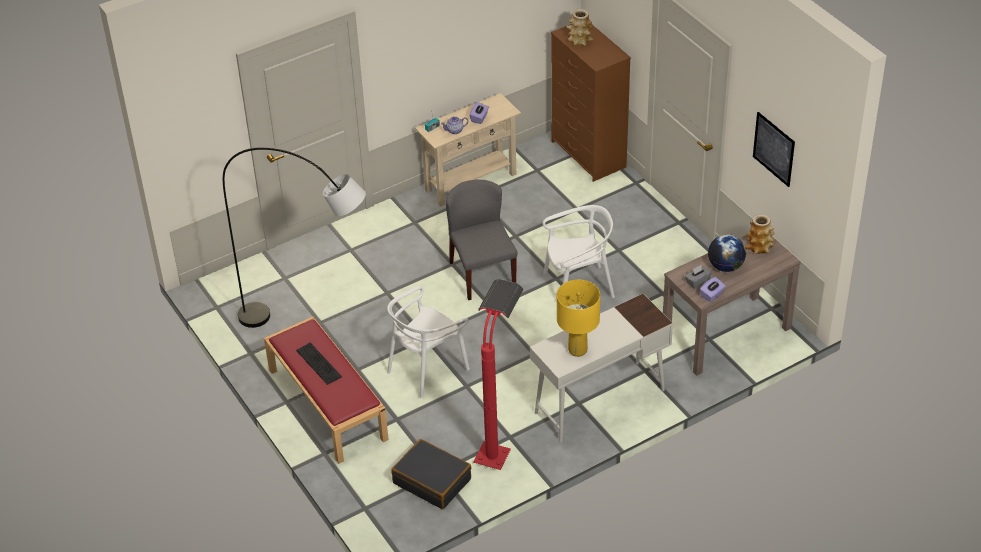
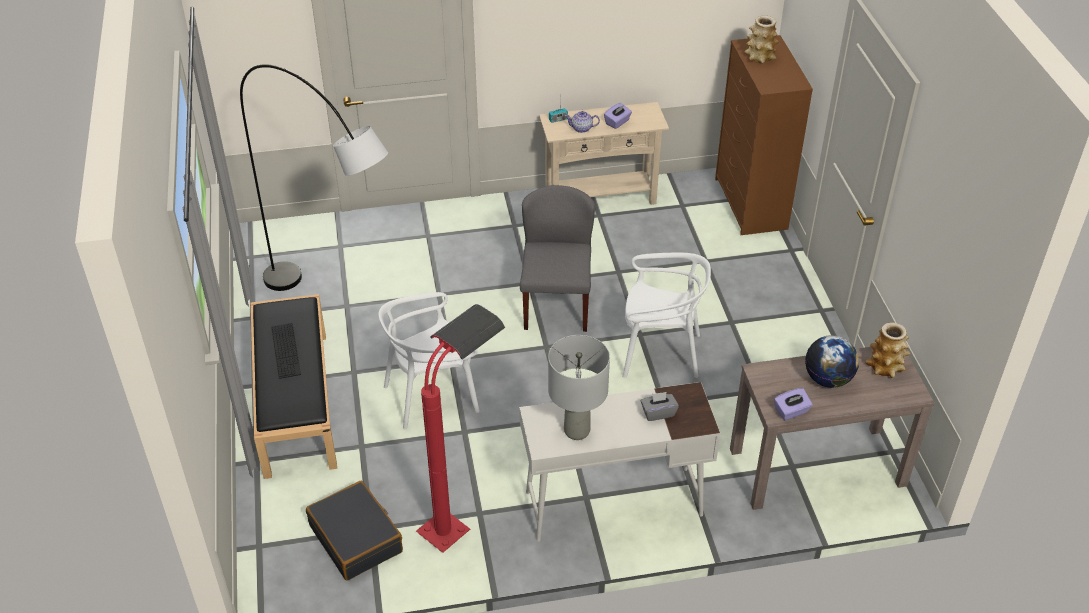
camera: 20 degrees right, 0 degrees up
(326, 404) = (295, 402): red bench -> black bench
(578, 350) = (577, 431): yellow table lamp -> grey table lamp
(697, 281) = (780, 388): grey tissue box -> grey tissue box (658, 413)
(774, 149) = (938, 239): picture -> none

